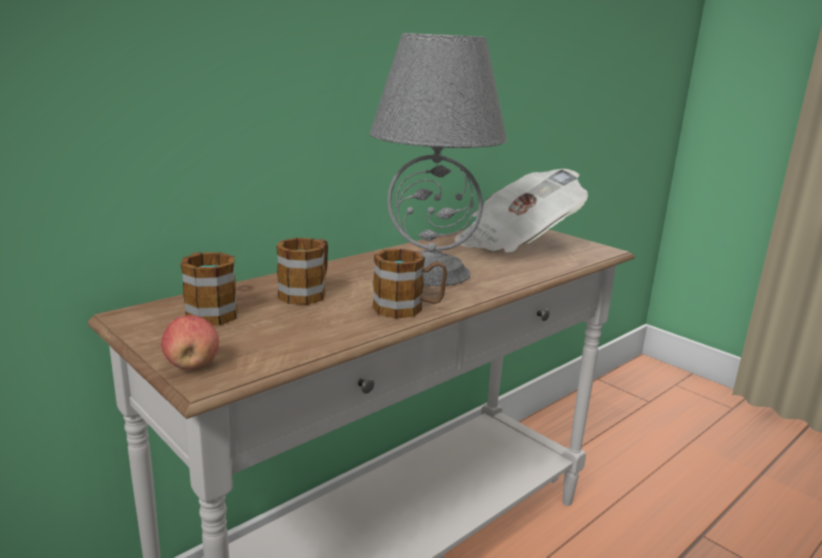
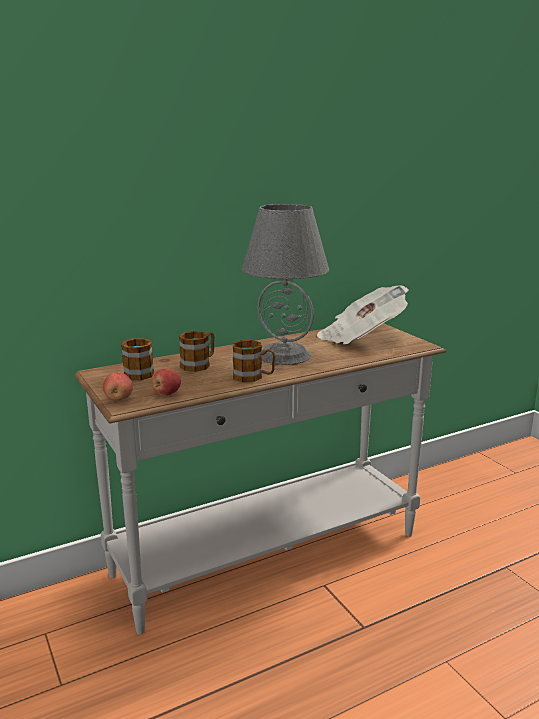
camera: 15 degrees right, 0 degrees up
(279, 348) = (167, 394): none -> apple

